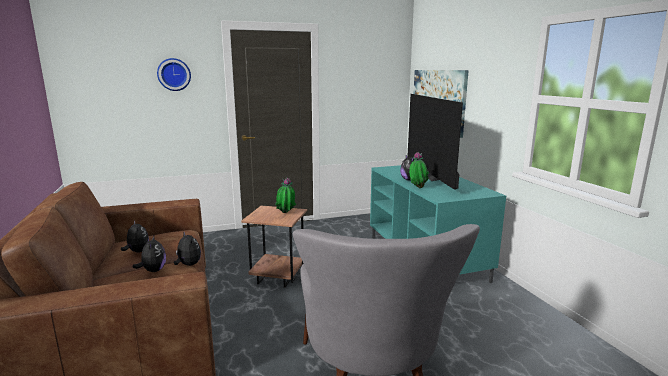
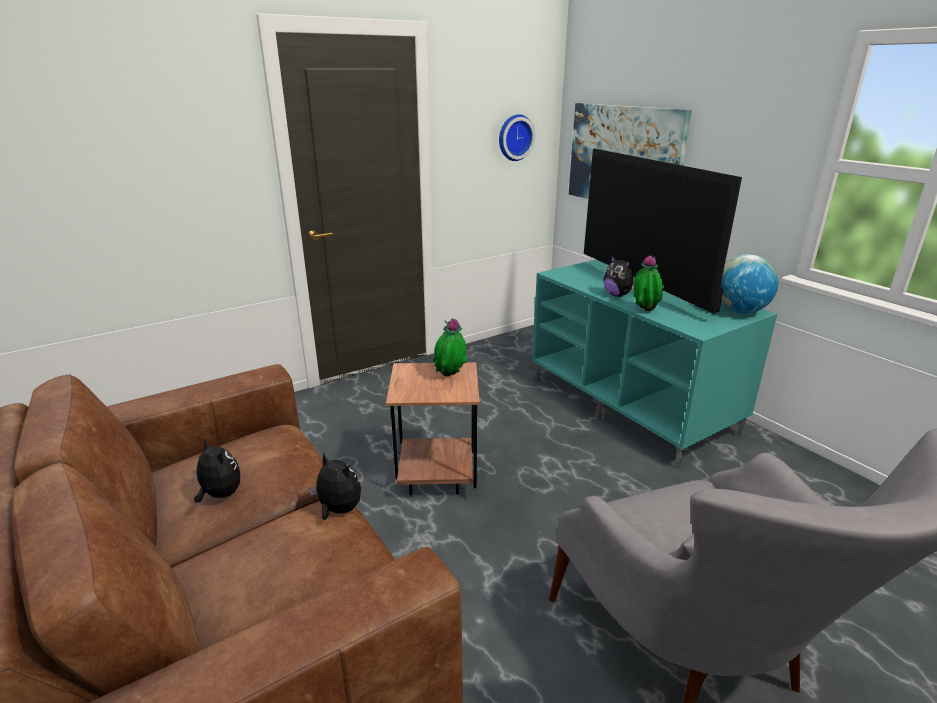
camera: 15 degrees left, 10 degrees up
(153, 270) = (287, 539): plush toy -> none
(174, 74) = (176, 125): wall clock -> wall clock (514, 137)
(480, 192) = (738, 311): none -> globe

